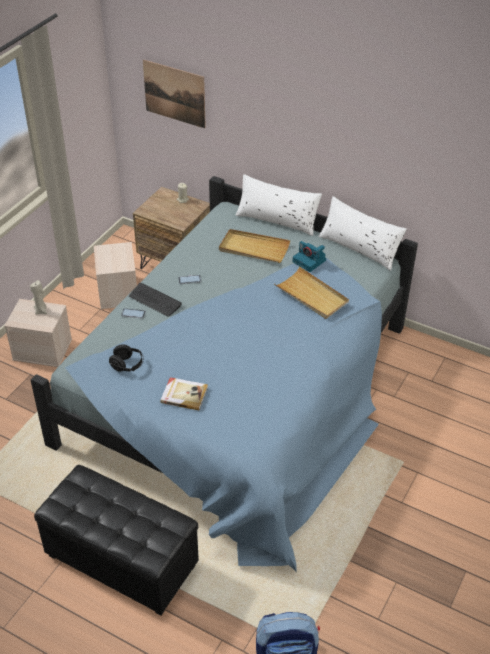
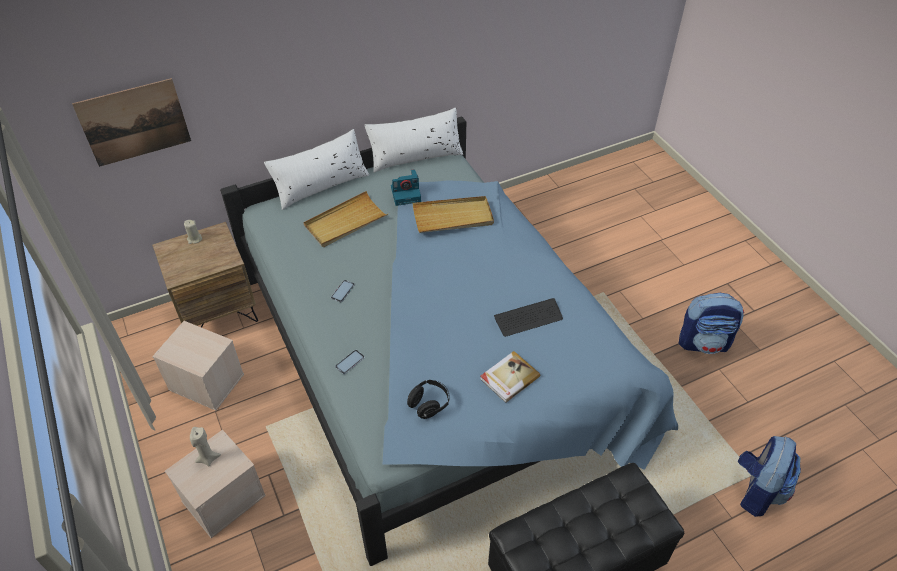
camera: 55 degrees left, 5 degrees up
(155, 300) = (347, 334): keyboard -> keyboard (528, 318)
(416, 559) = (704, 342): none -> backpack

